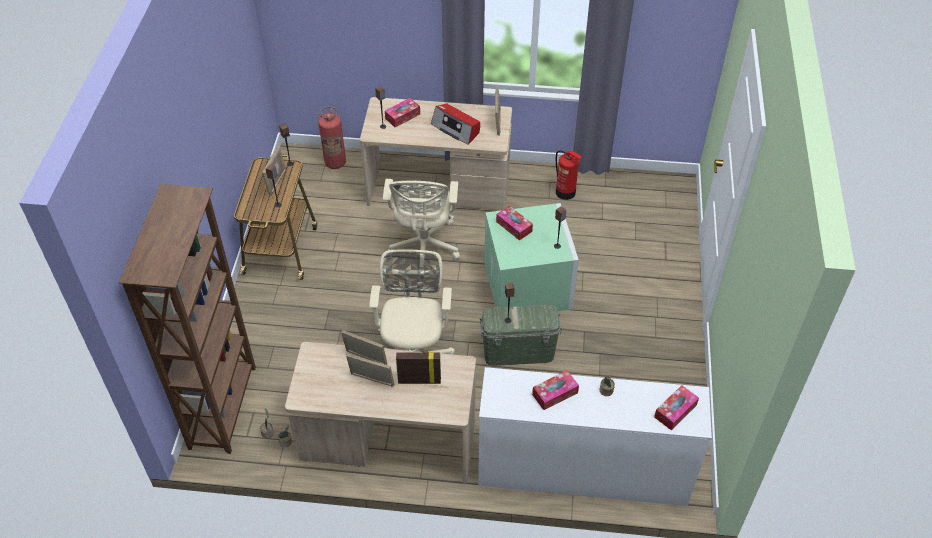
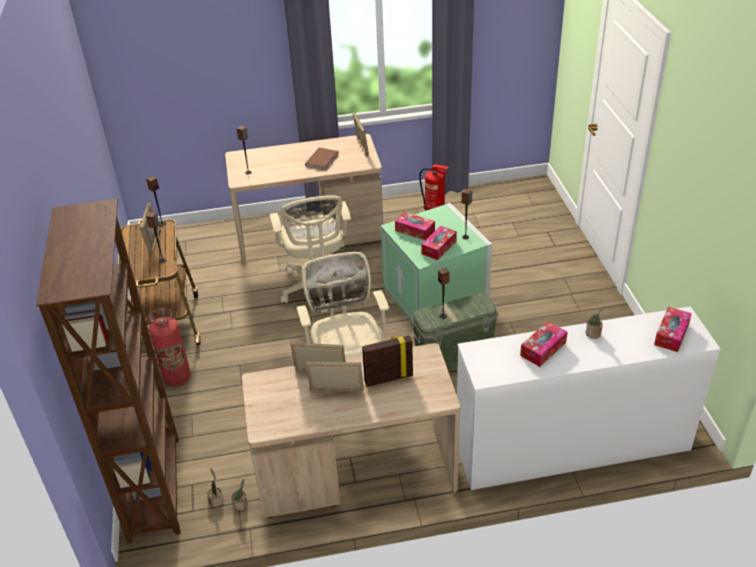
camera: 15 degrees left, 10 degrees down
(335, 163) = (195, 237): fire extinguisher -> fire extinguisher (177, 378)
(402, 116) = (265, 161): tissue box -> tissue box (439, 247)
(456, 129) = (323, 160): radio -> brown book

